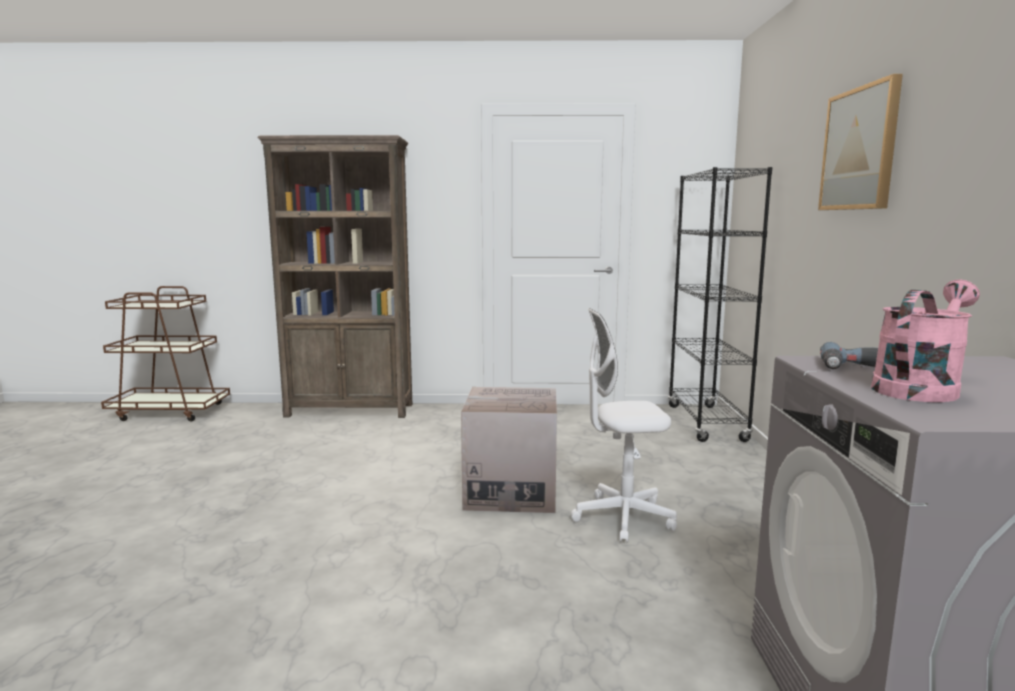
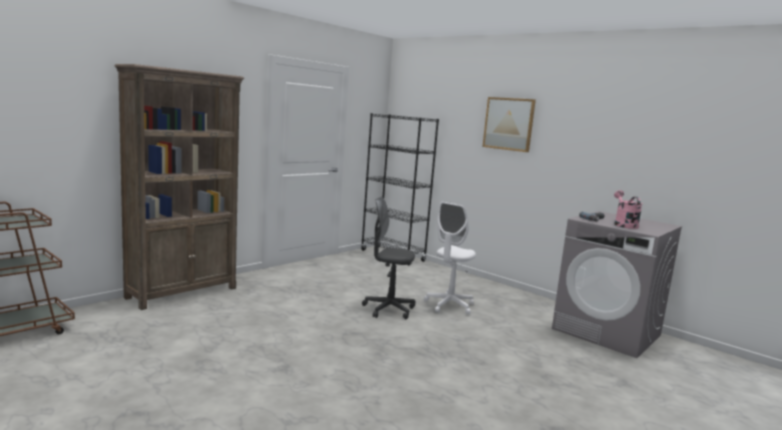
camera: 50 degrees left, 0 degrees up
(511, 492) = (388, 309): cardboard box -> grey office chair

